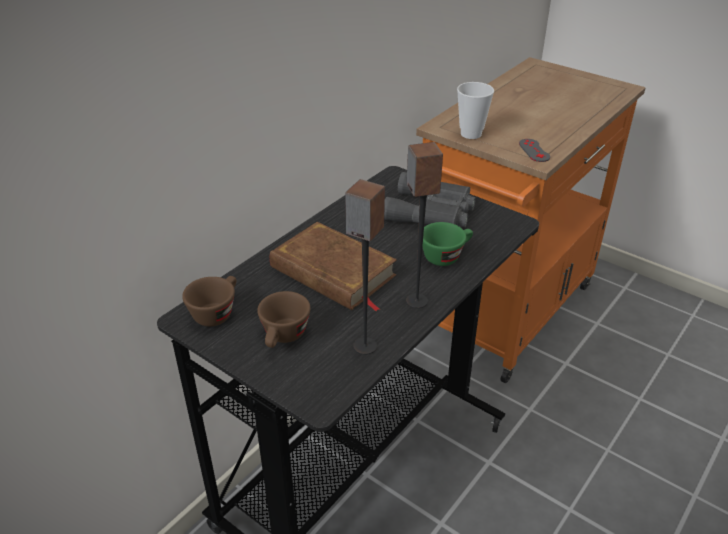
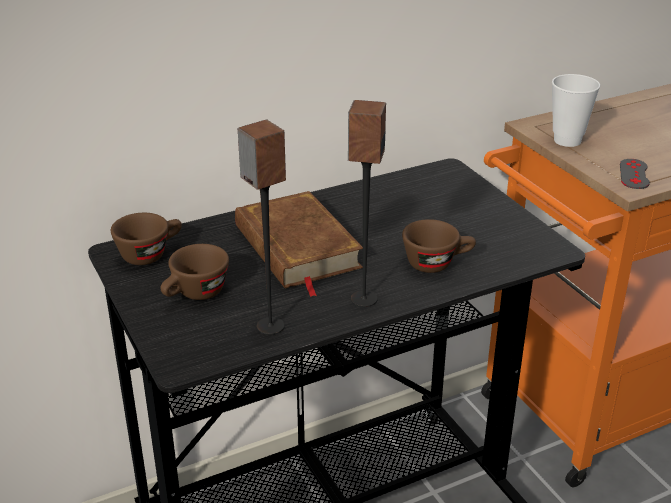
camera: 25 degrees right, 5 degrees down
(432, 212) = (459, 215): grey binoculars -> none
(446, 255) = (437, 263): green cup -> brown cup

